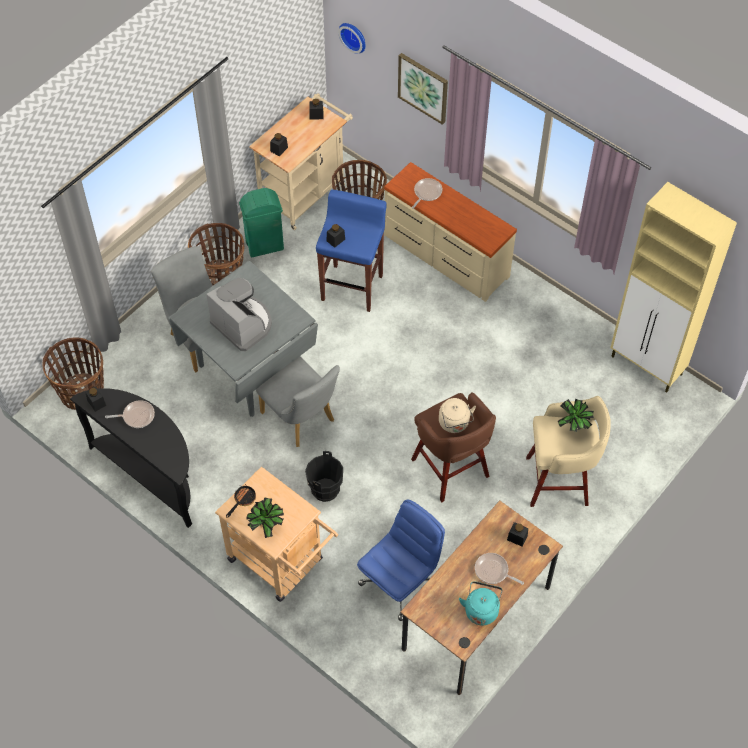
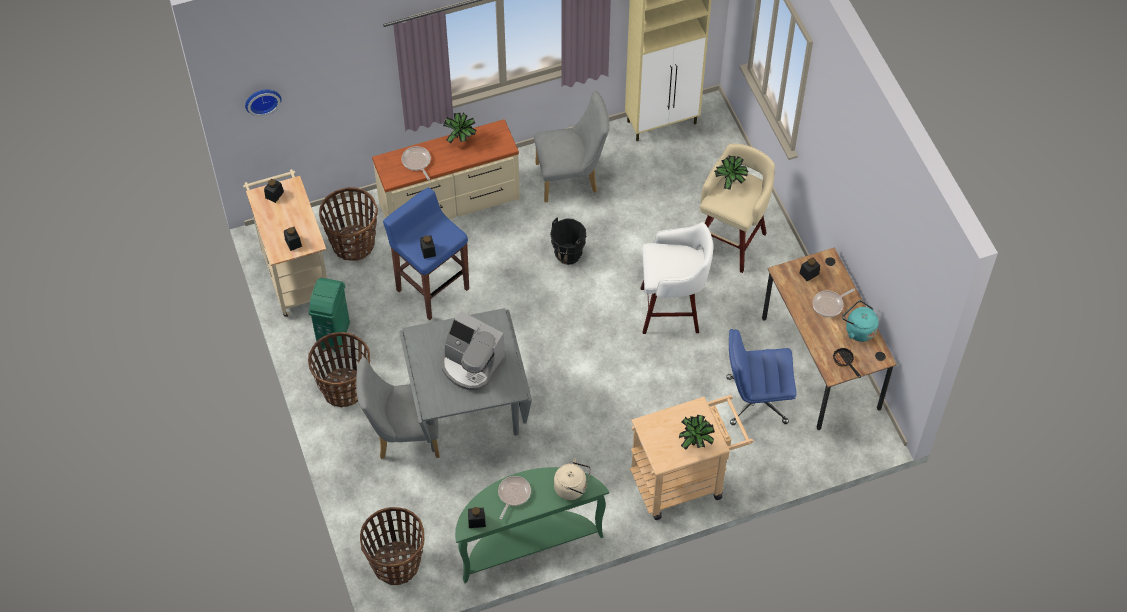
camera: 60 degrees left, 0 degrees up
(151, 474) = (527, 543): black console table -> green console table
(242, 500) = (657, 448): frying pan -> frying pan (844, 362)
(243, 324) = (471, 365): coffee machine -> coffee machine turned 135 degrees counterclockwise
(301, 420) = (548, 396): grey chair -> grey chair (572, 178)
(326, 490) = (633, 412): black bucket -> black bucket (568, 254)
(400, 582) = (755, 400): blue office chair -> blue office chair turned 75 degrees counterclockwise
(423, 87) = (356, 83): picture -> none
(451, 470) = (672, 310): brown stool -> white stool
(455, 424) = (675, 262): beige kettle -> beige kettle (572, 488)
(471, 211) = (461, 140): none -> potted plant

